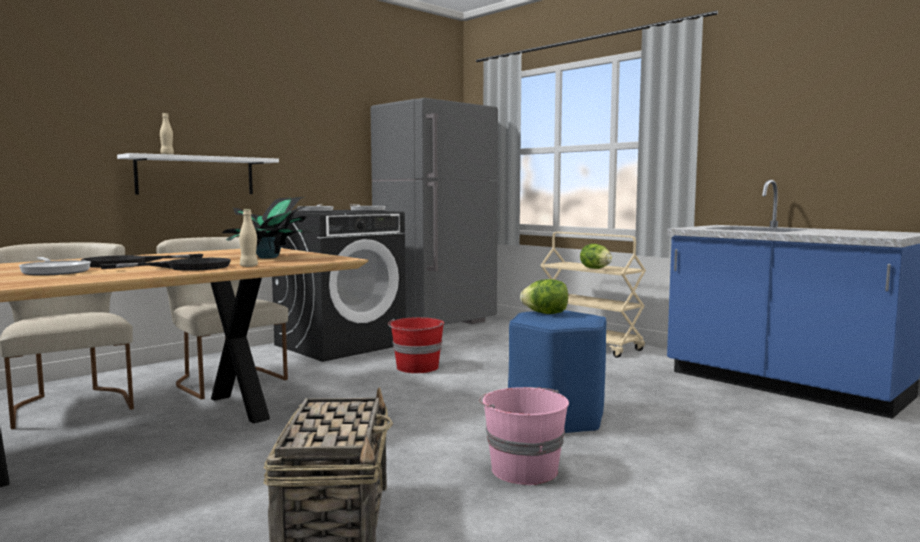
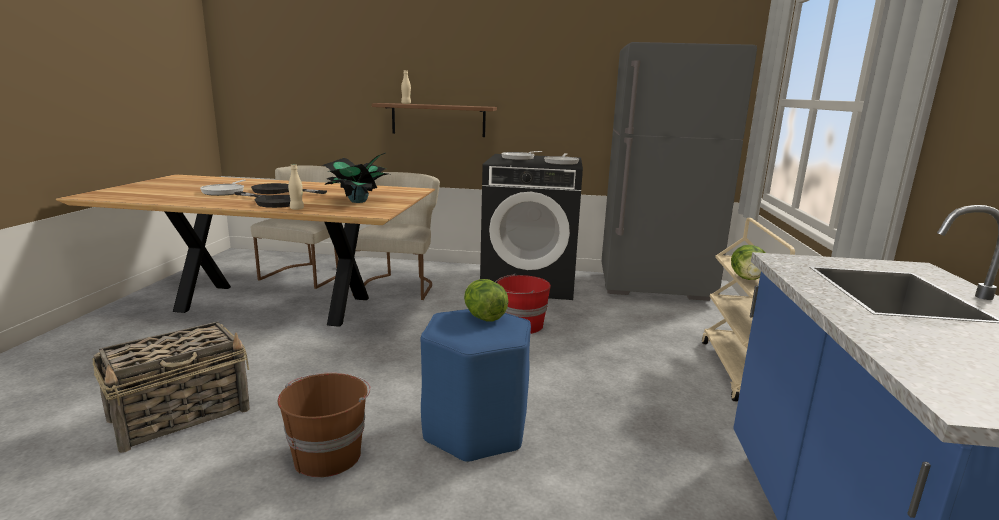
camera: 50 degrees right, 10 degrees up
(196, 175) = (438, 120): white shelf -> brown shelf
(523, 469) = (328, 455): pink bucket -> brown bucket

